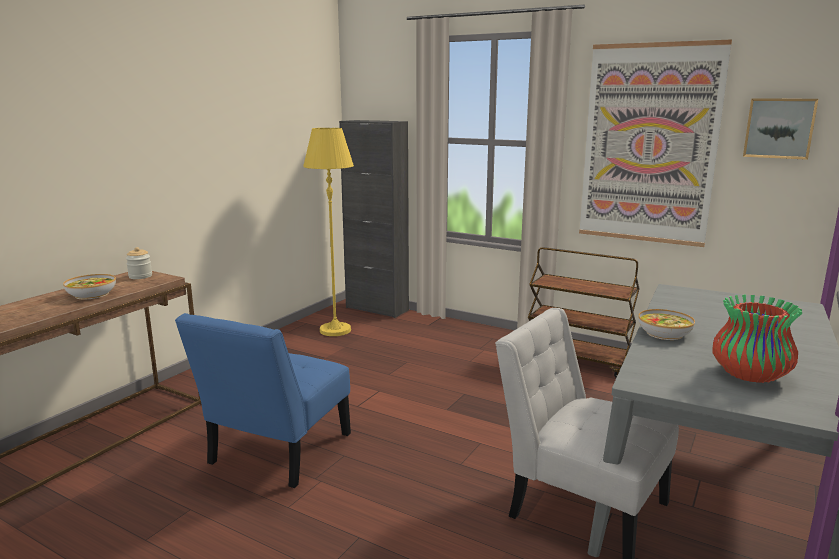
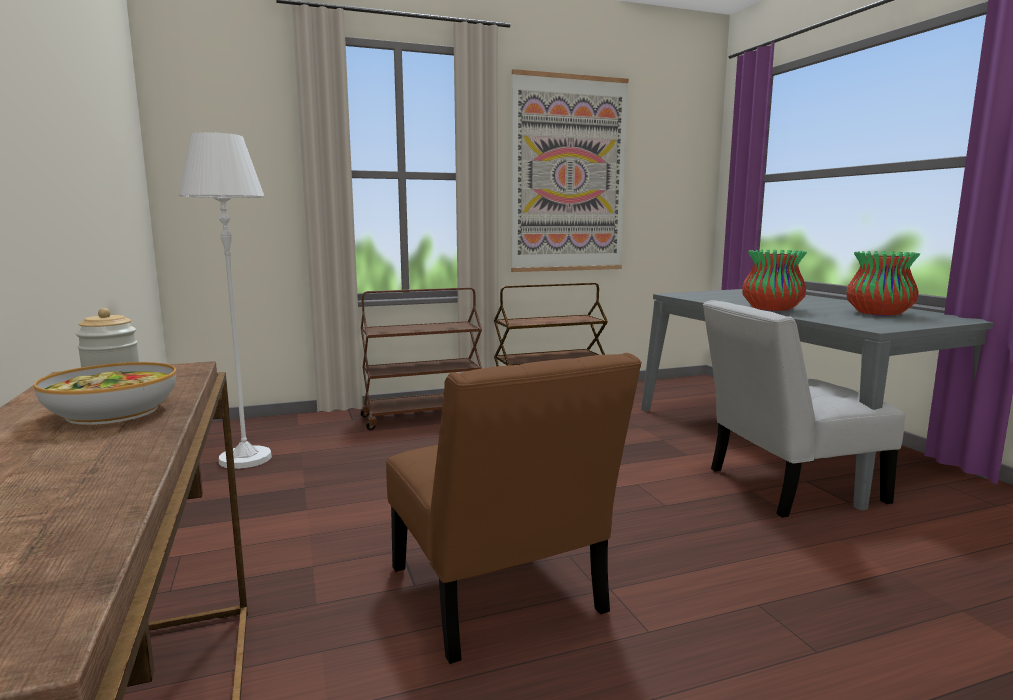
camera: 50 degrees left, 5 degrees down
(276, 453) = (499, 597): blue chair -> brown chair
(335, 330) = (245, 459): yellow floor lamp -> white floor lamp
(377, 309) = (250, 424): black cabinet -> none
(469, 338) = (423, 417): none -> brown cart
(664, 333) = (771, 309): bowl -> vase
(779, 128) = (664, 159): picture -> none

